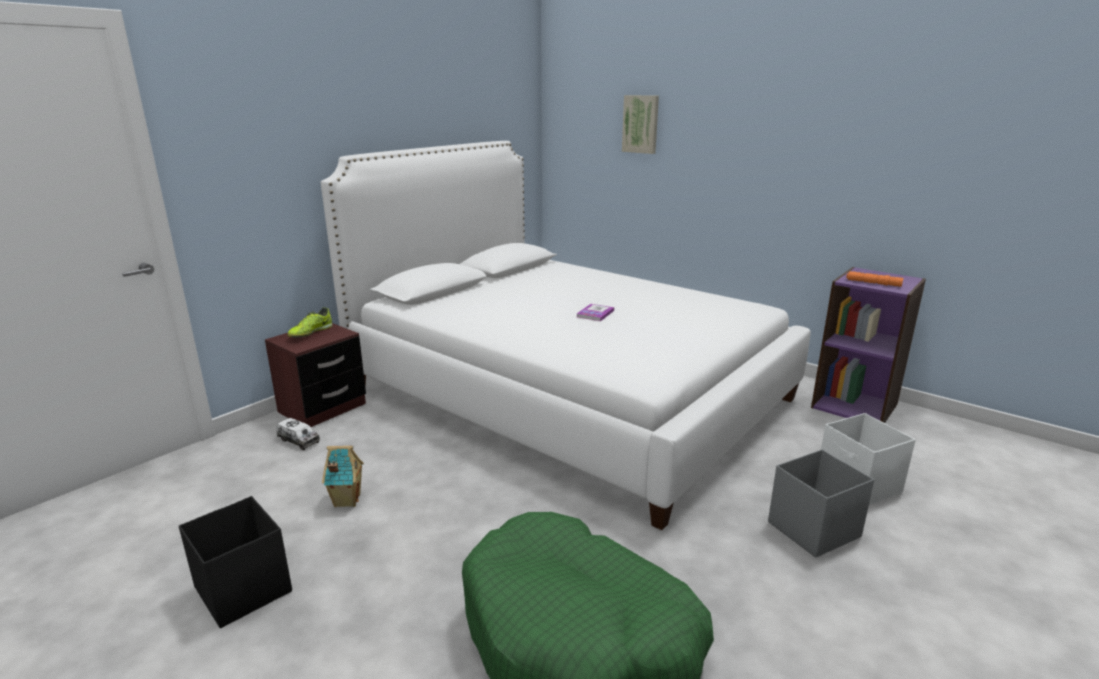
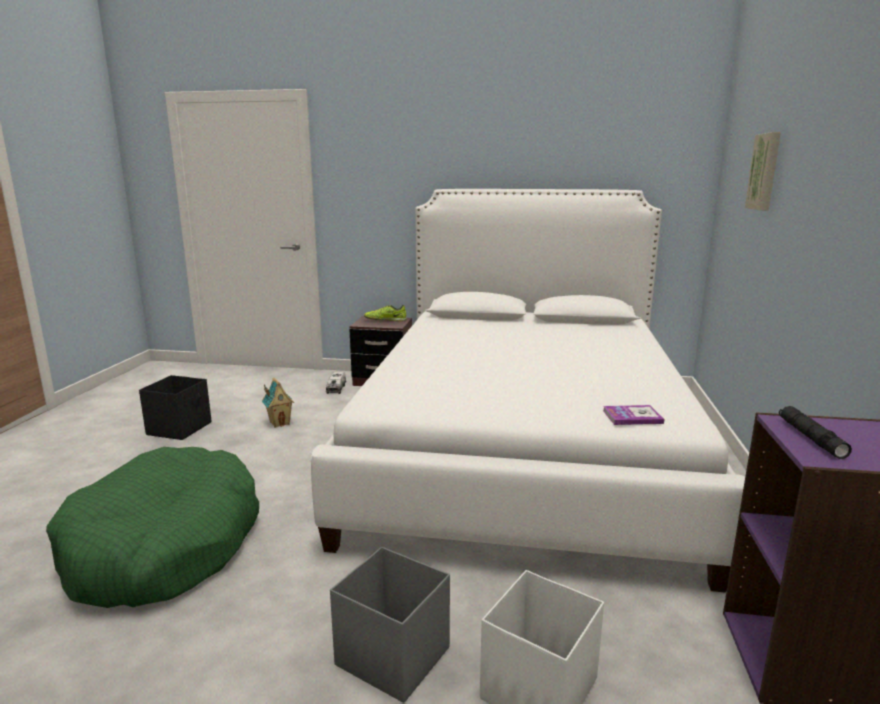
camera: 60 degrees right, 5 degrees down
(595, 313) = (511, 361): book -> book (632, 417)
(873, 283) = (811, 438): orange flashlight -> black flashlight

